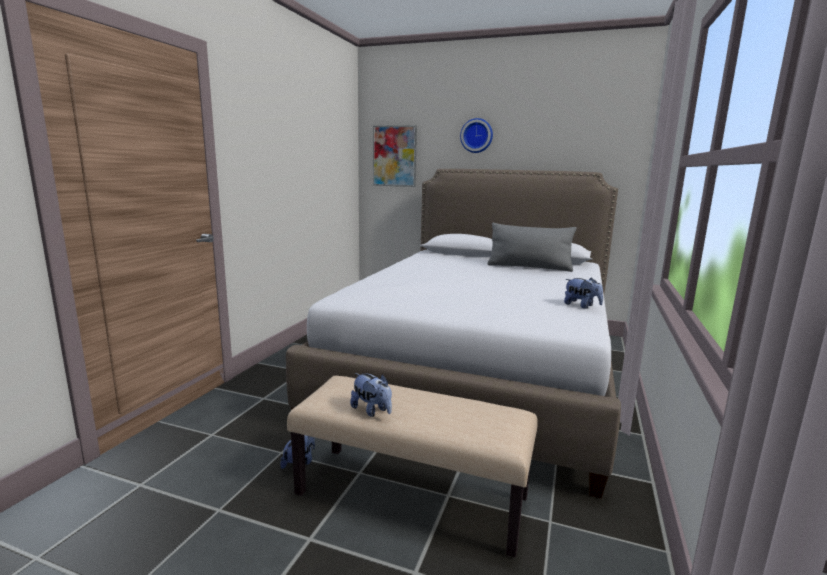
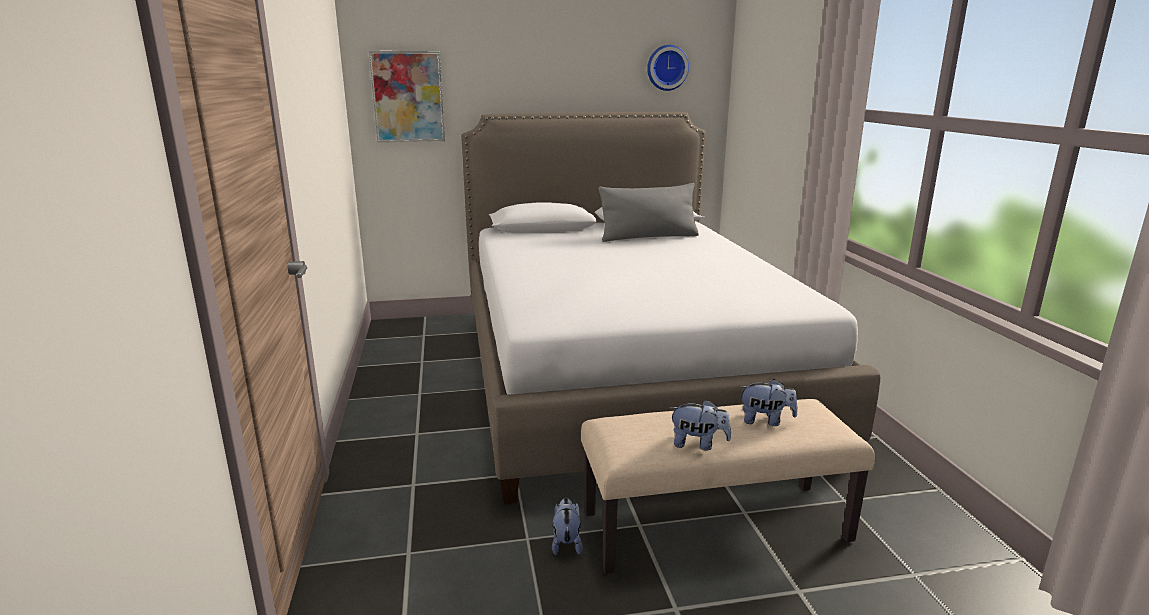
camera: 30 degrees left, 5 degrees up
(477, 135) = (529, 66): wall clock -> wall clock (666, 68)
(581, 306) = (775, 277): plush toy -> plush toy (765, 421)

